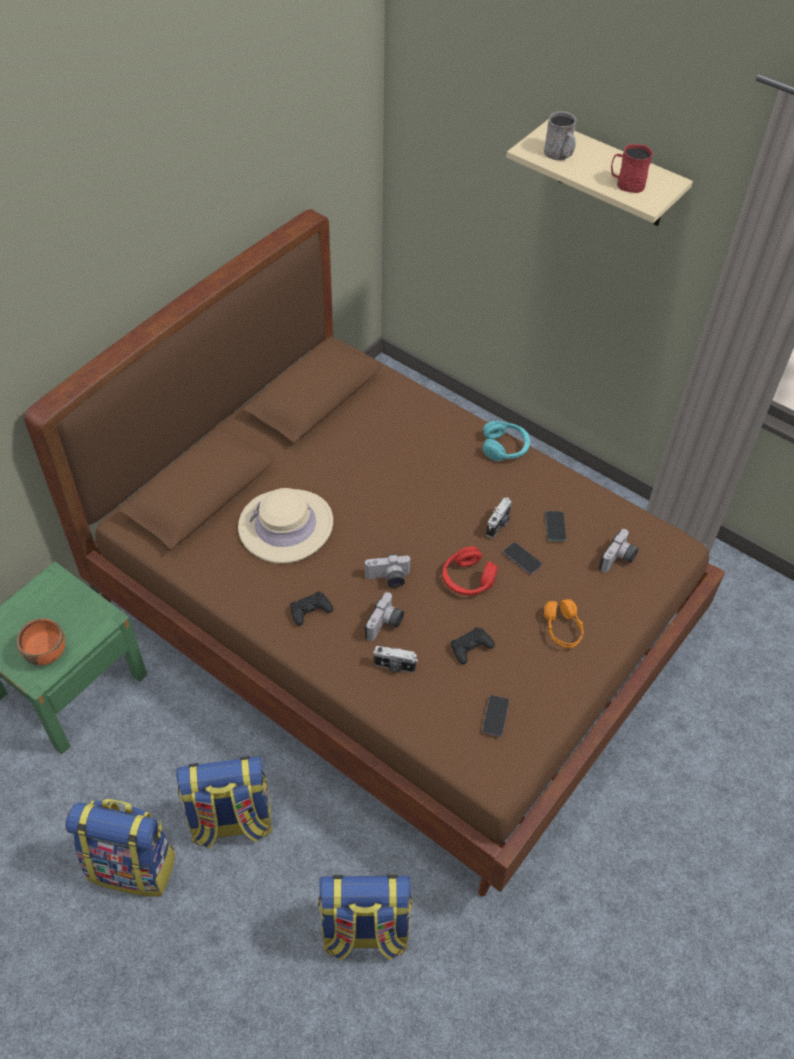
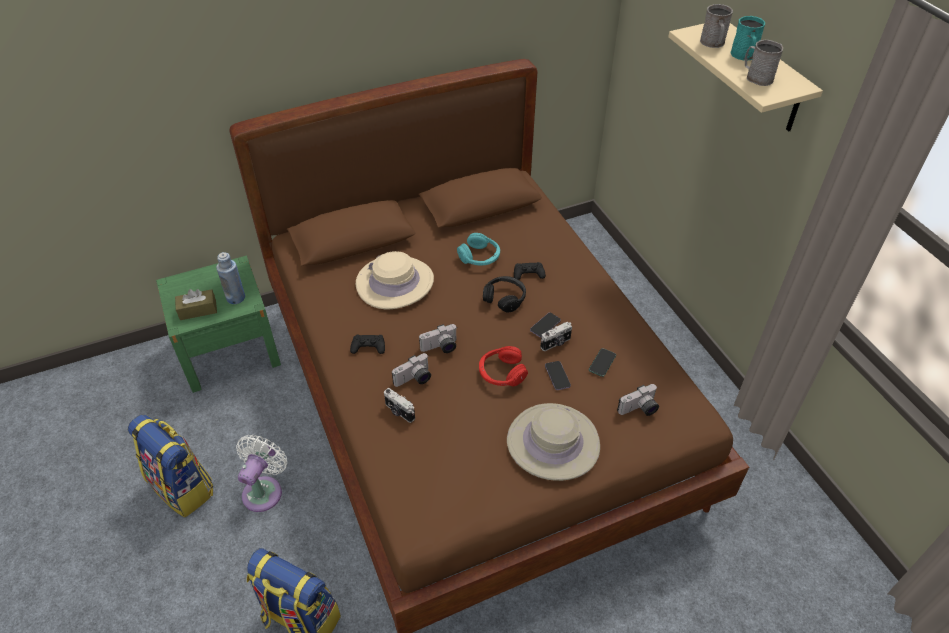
camera: 30 degrees right, 5 degrees down
(46, 652) = (198, 310): orange bowl -> brown tissue box
(83, 618) = (236, 298): none -> blue bottle
(231, 822) = (264, 490): backpack -> white fan
(388, 579) = (440, 348): camera -> camera turned 45 degrees counterclockwise
(415, 496) = (504, 298): none -> black headphones
(471, 647) = (466, 423): black game controller -> black game controller (528, 273)
(495, 716) = (448, 484): phone -> phone (545, 325)
(505, 447) = (602, 290): turquoise headphones -> turquoise headphones (480, 257)
(562, 629) = (553, 443): orange headphones -> beige hat
(598, 161) = (744, 56): none -> turquoise mug
(626, 184) = (756, 77): red mug -> grey mug

